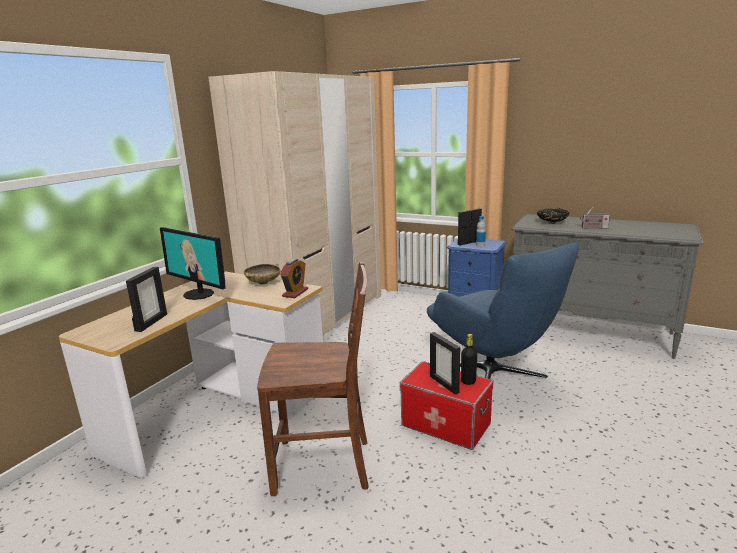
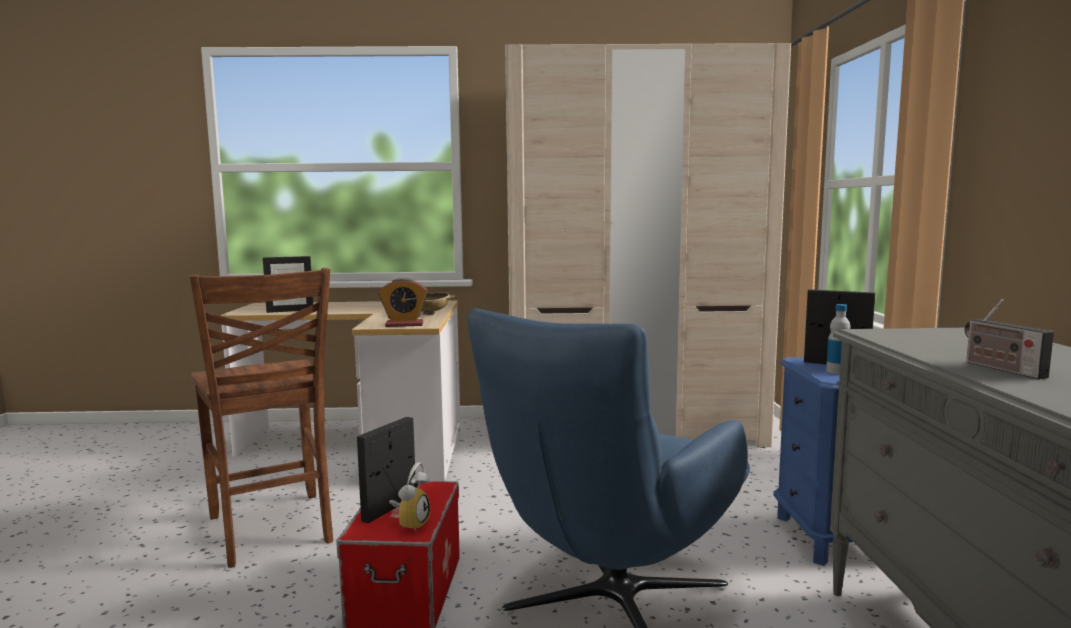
camera: 60 degrees right, 10 degrees down
(199, 294) = (375, 307): monitor -> none
(468, 381) = (410, 524): black bottle -> alarm clock
(551, 223) = (954, 342): black bowl -> none

